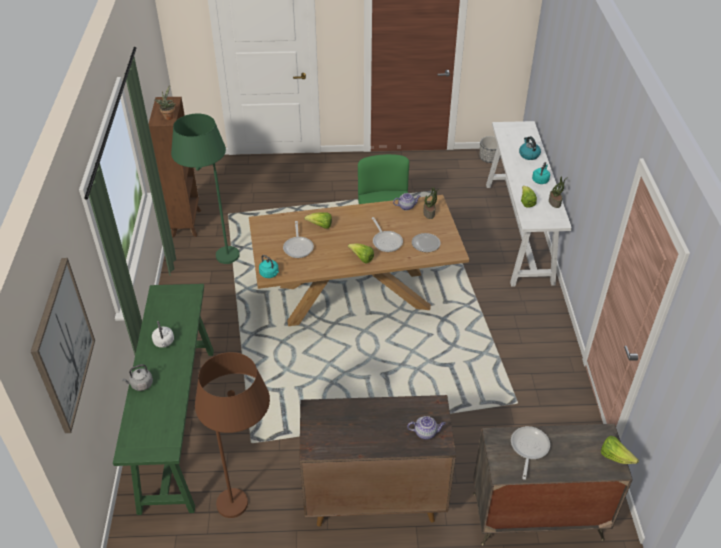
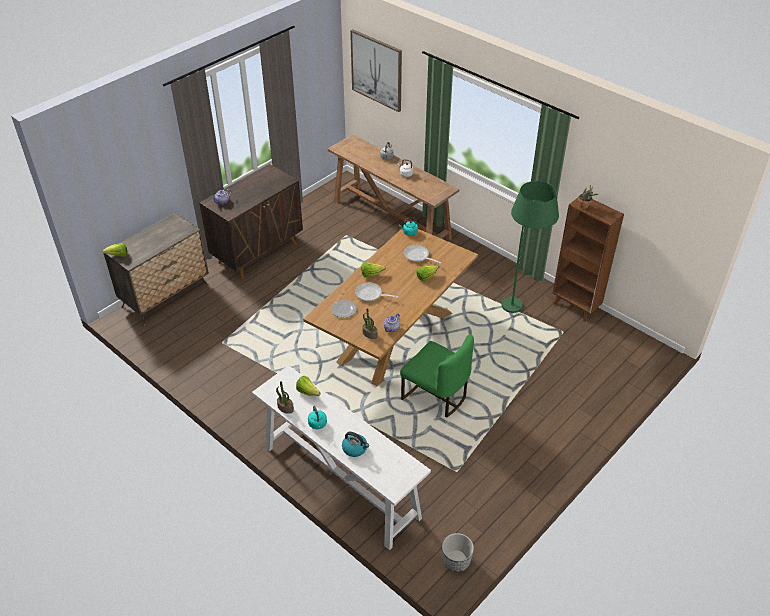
camera: 135 degrees right, 0 degrees up
(178, 424) = (391, 220): green console table -> brown console table
(250, 502) = (314, 218): brown floor lamp -> none
(528, 448) = (168, 234): frying pan -> none

